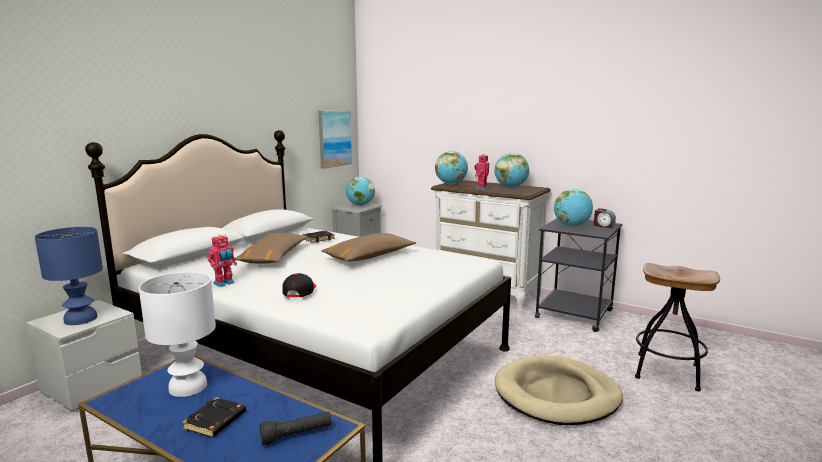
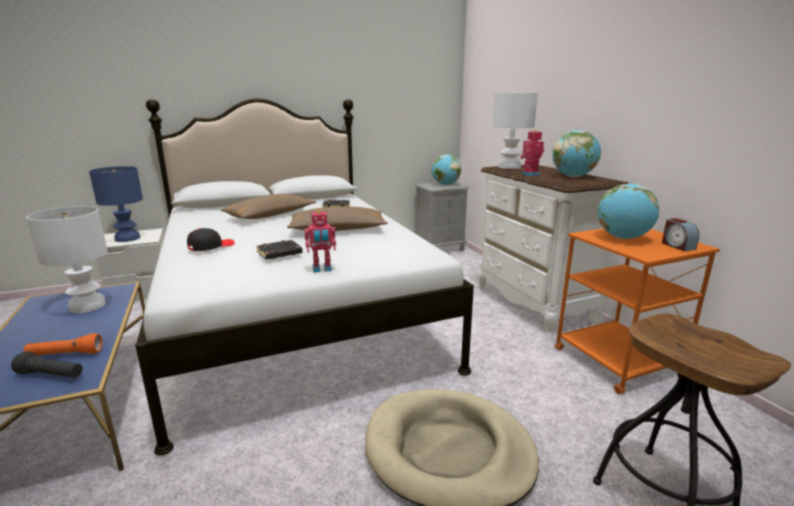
camera: 35 degrees right, 5 degrees up
(215, 421) = (44, 340): black book -> black book (279, 253)
(224, 283) = (189, 229): toy robot -> toy robot (322, 269)
(271, 421) = (65, 355): none -> orange flashlight
(334, 138) = (426, 112): picture -> none
(451, 184) = (510, 167): globe -> white table lamp
(575, 314) = (618, 362): black cart -> orange cart

